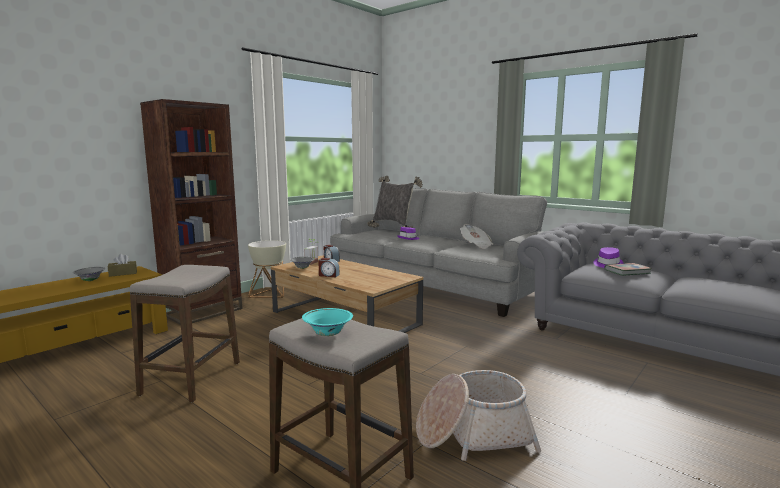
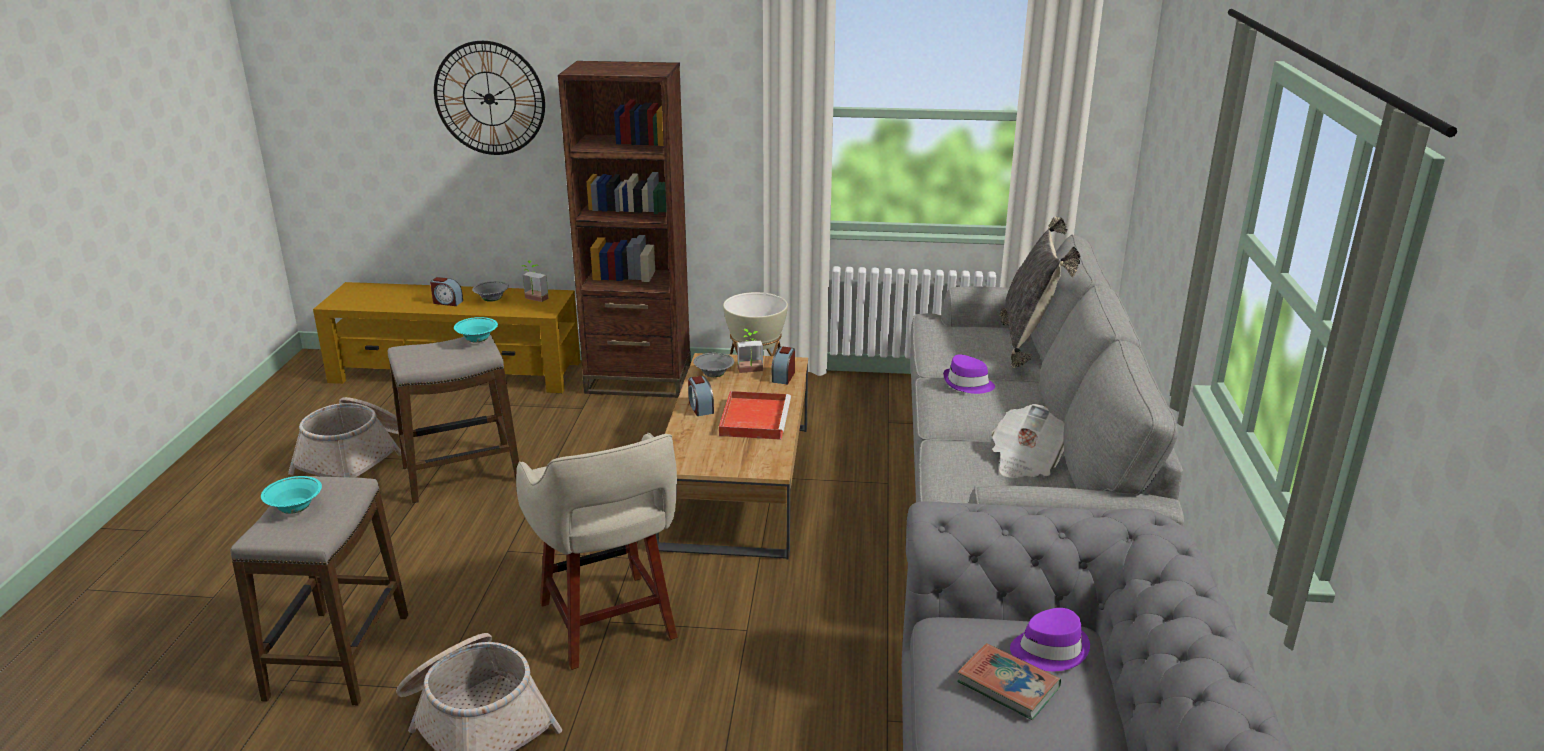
camera: 55 degrees right, 15 degrees up
(53, 289) = (447, 302): none -> alarm clock
(66, 128) = (489, 98): none -> wall clock
(79, 411) = (357, 458): none -> basket
(123, 273) = (534, 300): brown tissue box -> potted plant
(192, 266) = (477, 340): none -> turquoise bowl
(358, 270) = (754, 418): none -> red tray
(423, 374) = (608, 625): none -> beige stool

